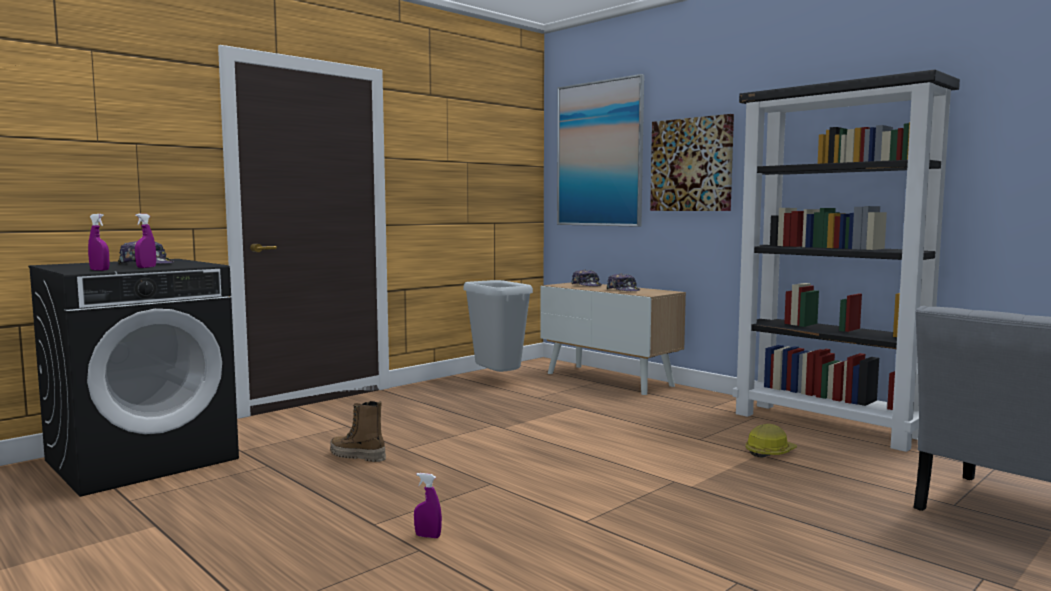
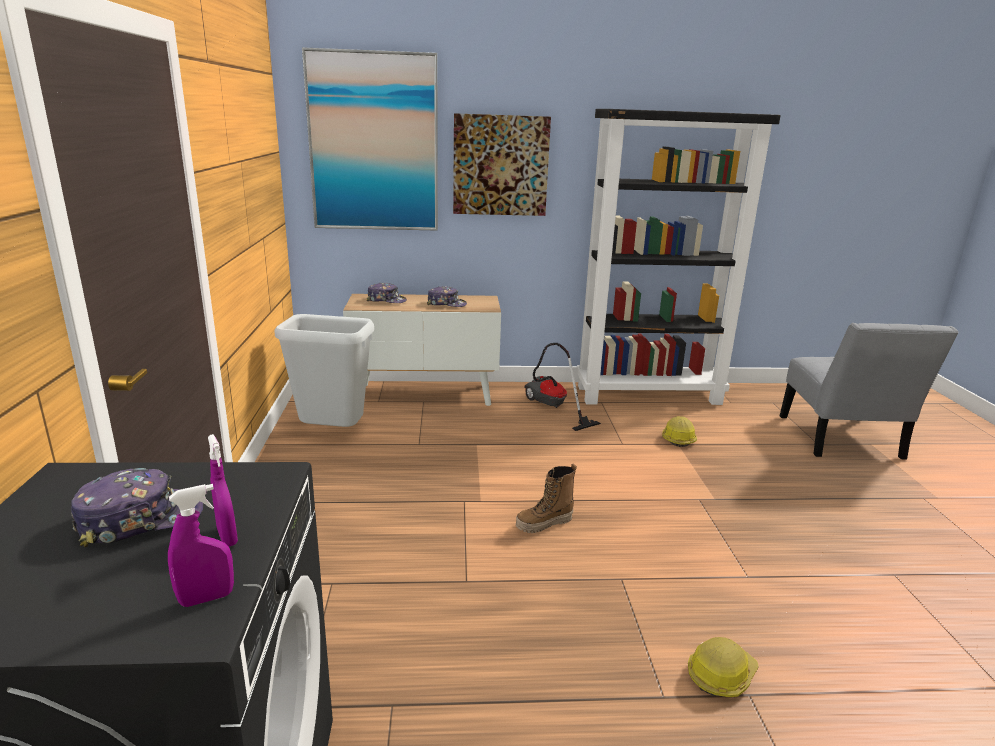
camera: 50 degrees left, 15 degrees up
(357, 456) = (450, 621): boot -> boot (544, 524)
(428, 536) = (720, 675): purple spray bottle -> hard hat
(695, 408) = (551, 407): none -> vacuum cleaner

